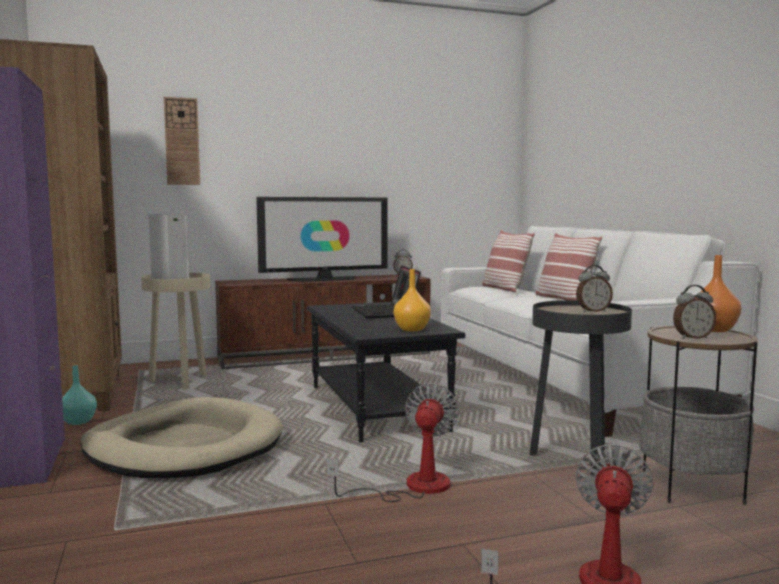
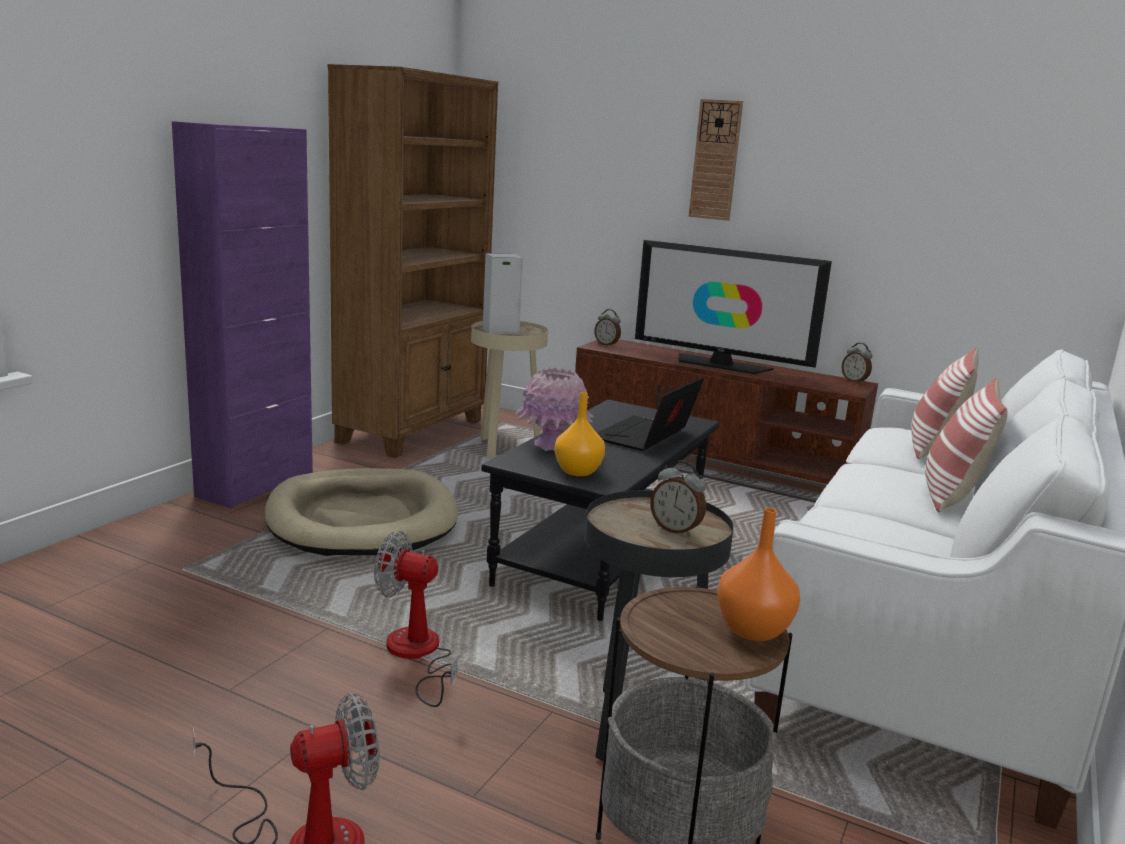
camera: 45 degrees right, 10 degrees up
(78, 422) = (353, 461): turquoise vase -> none
(182, 141) = (591, 157): wall clock -> wall clock (715, 160)
(359, 325) = (552, 445): none -> pink vase
(412, 487) = (418, 655): fan -> fan turned 135 degrees counterclockwise
(692, 338) = (655, 624): alarm clock -> alarm clock (607, 344)

